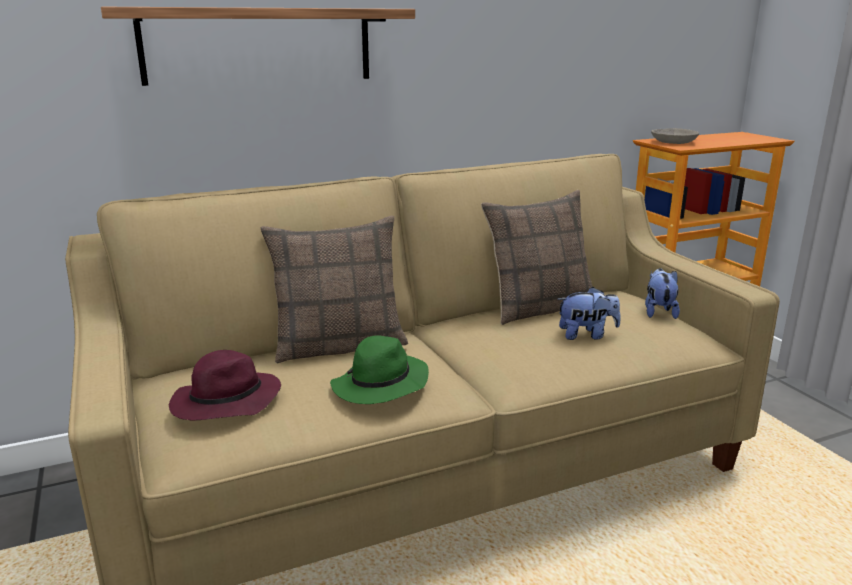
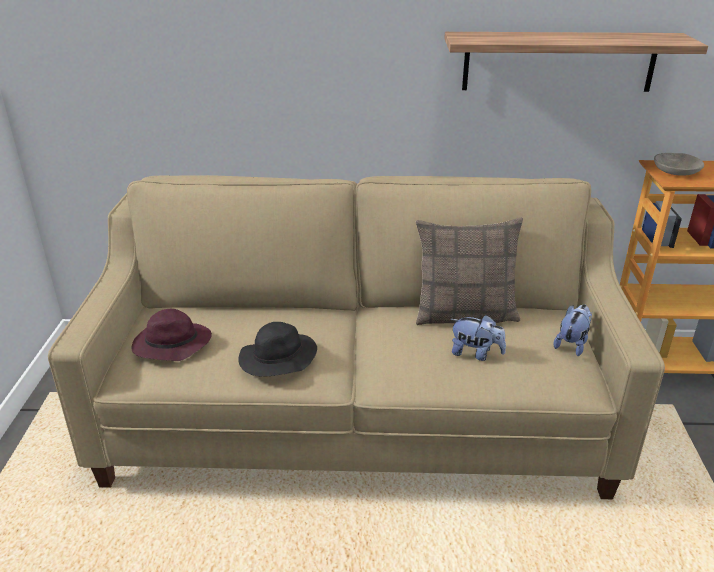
camera: 25 degrees right, 10 degrees up
(259, 46) = (269, 59): shelf -> shelf (559, 62)
(339, 345) = (282, 313): pillow -> none
(380, 386) = (277, 359): green hat -> black hat

